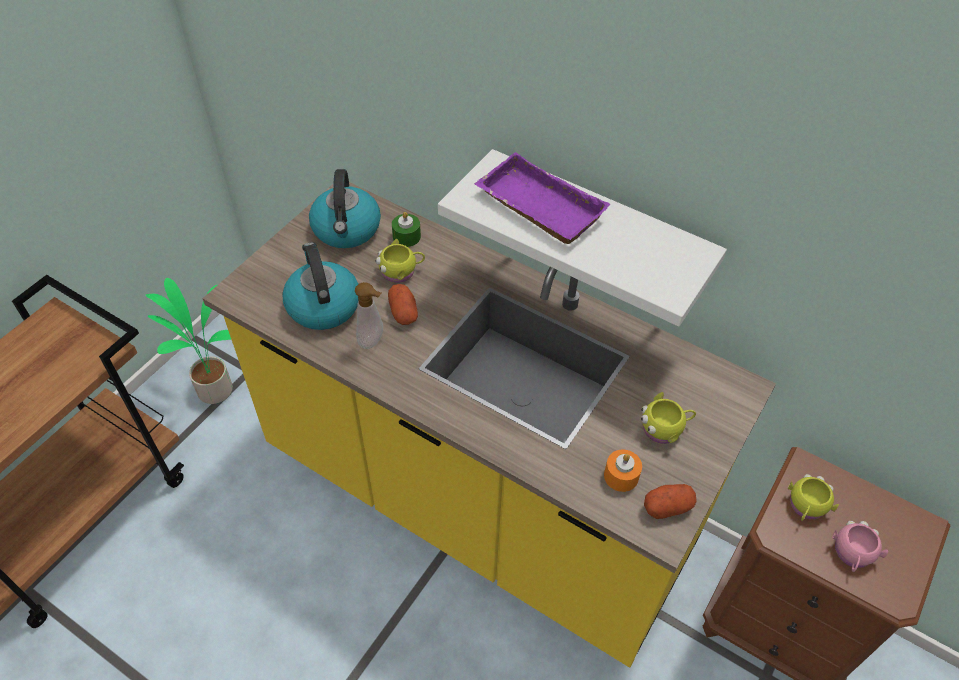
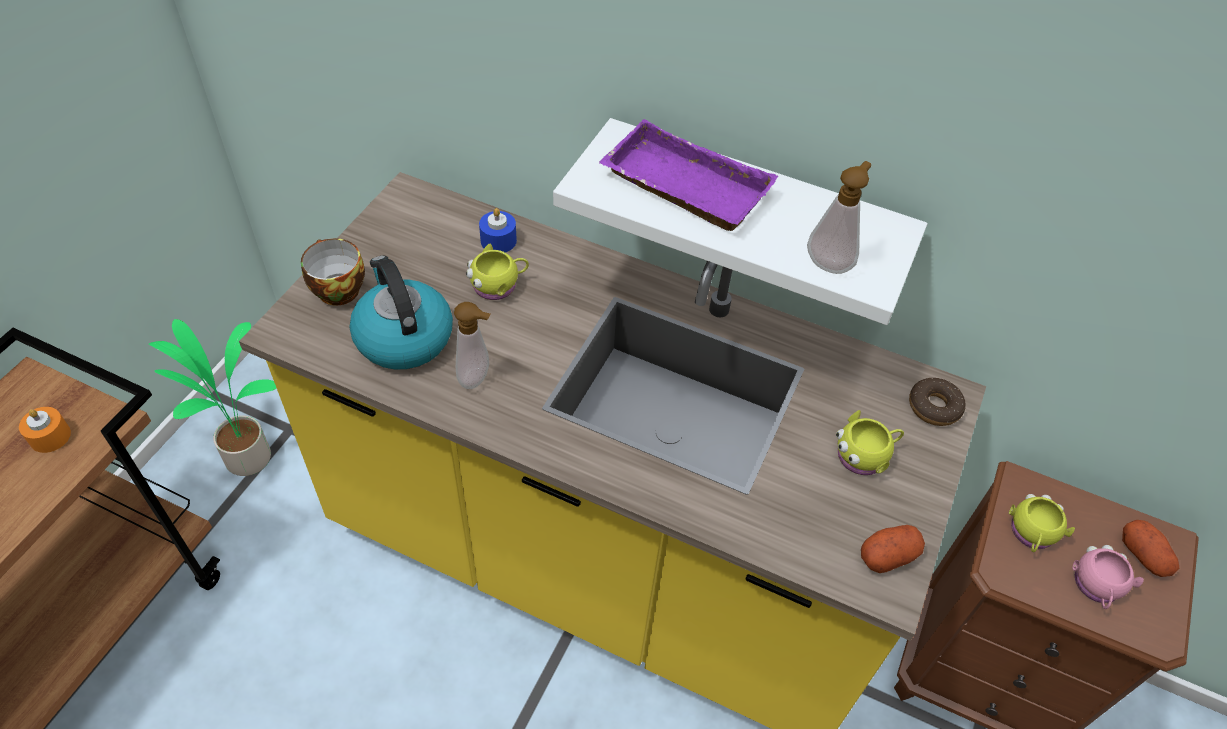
camera: 10 degrees left, 0 degrees up
(278, 265) = (336, 289): none -> cup
(347, 230) = (419, 237): kettle -> none
(403, 312) = (510, 337): potato -> potato (1143, 555)
(406, 237) = (498, 240): green candle -> blue candle
(621, 476) = (823, 522): orange candle -> orange candle (50, 436)
(640, 274) = (830, 262): none -> soap dispenser
(729, 396) = (934, 407): none -> donut

